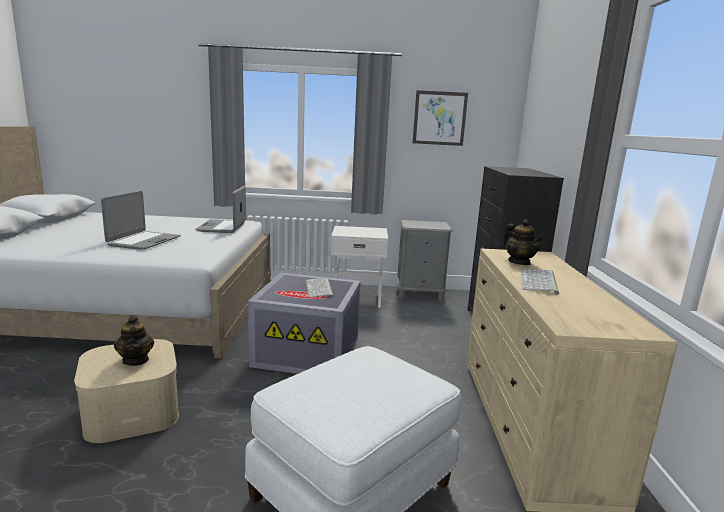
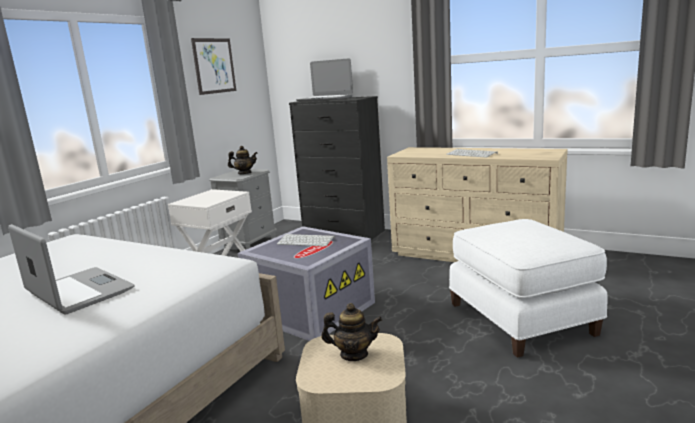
camera: 60 degrees left, 0 degrees up
(222, 227) = (79, 249): laptop -> laptop (325, 99)
(519, 262) = (429, 153): teapot -> teapot (244, 173)

